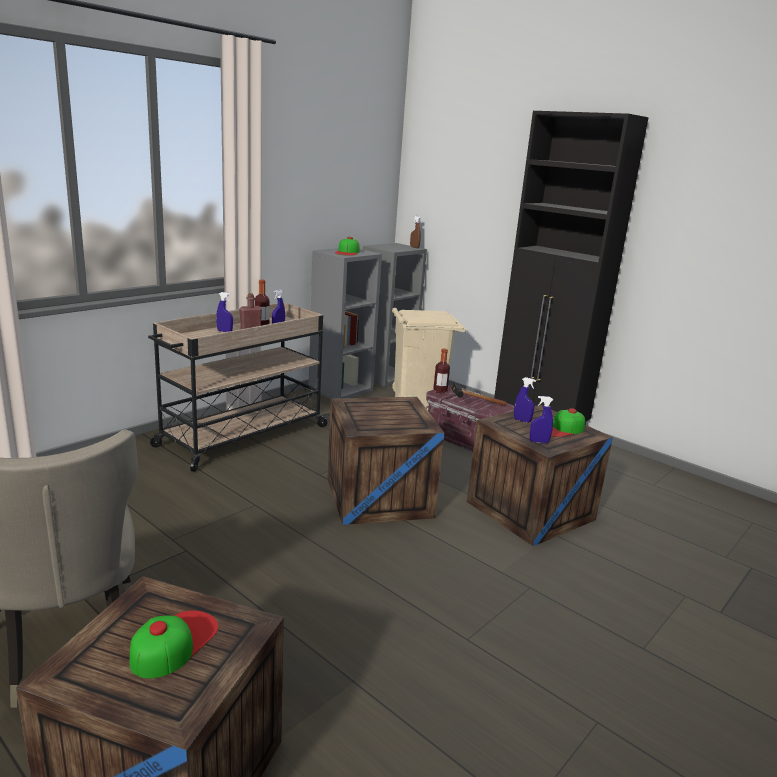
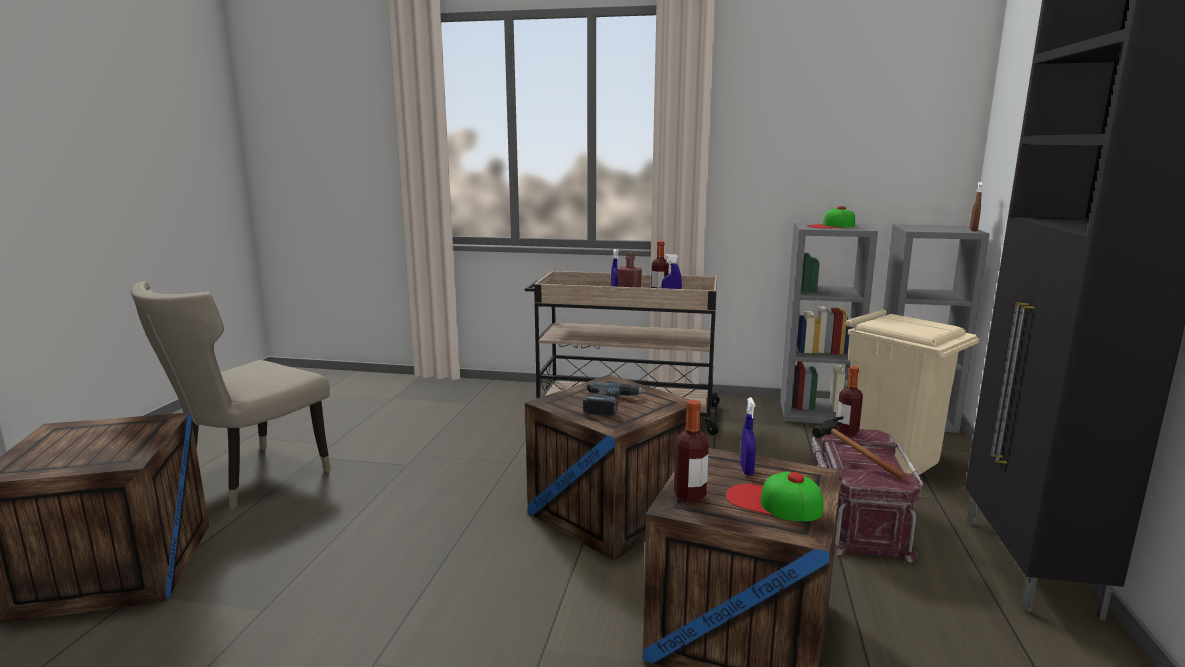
camera: 60 degrees right, 5 degrees down
(174, 642) = (97, 445): cap -> none
(389, 416) = (611, 404): none -> power drill
(539, 442) = (689, 496): blue spray bottle -> bottle

